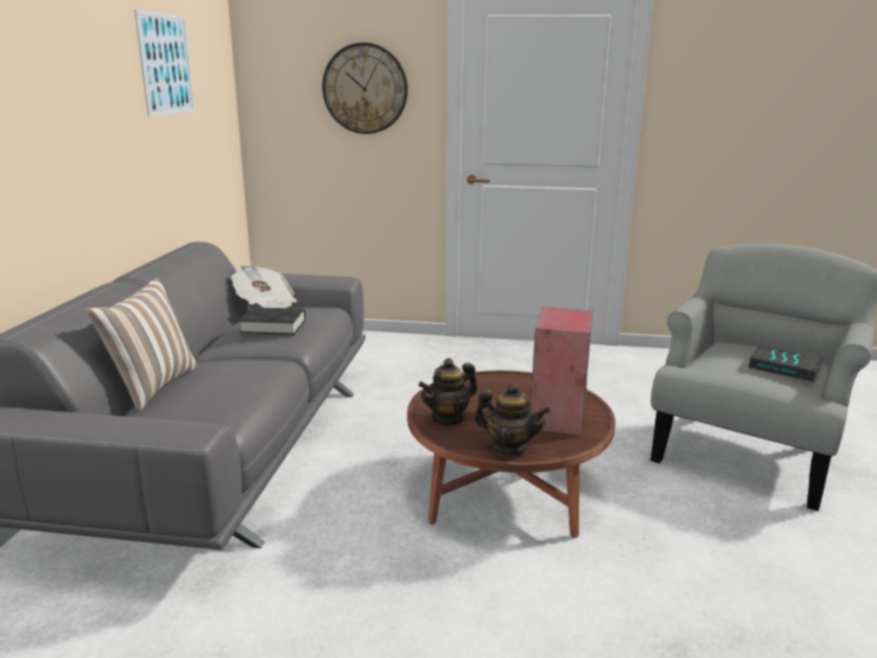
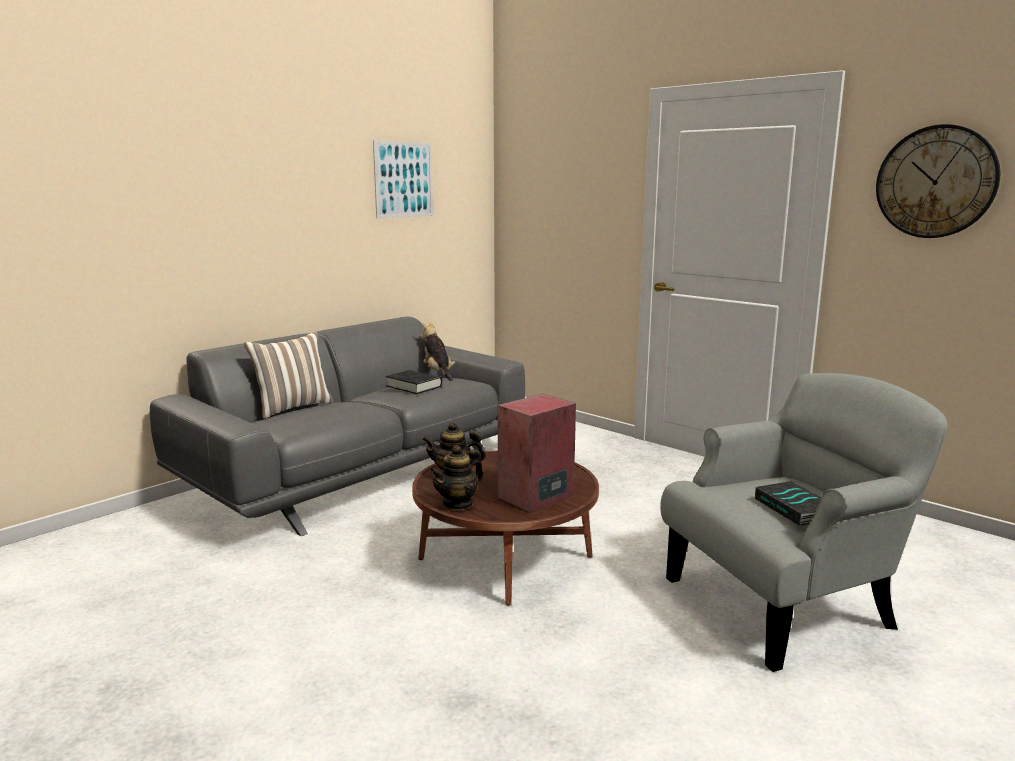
camera: 35 degrees right, 5 degrees down
(265, 305) = (438, 373): newspaper -> plush toy
(365, 89) = (581, 199): wall clock -> wall clock (936, 182)
(510, 448) = (458, 503): teapot -> teapot turned 75 degrees clockwise

